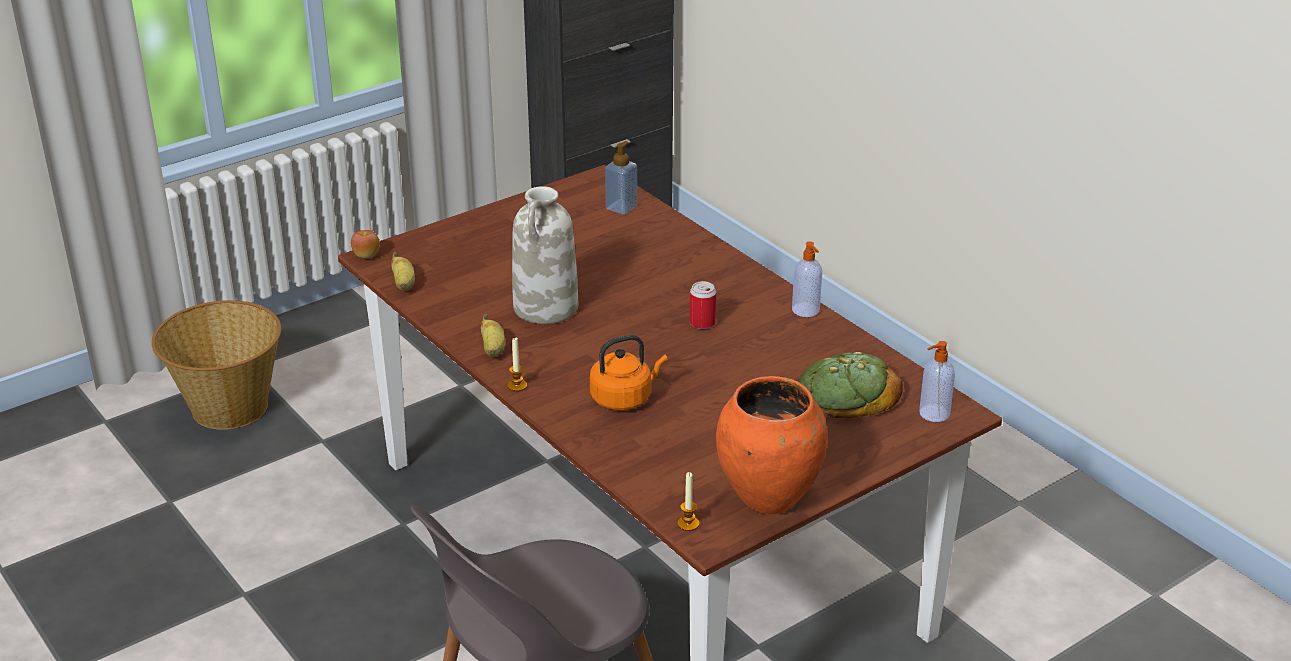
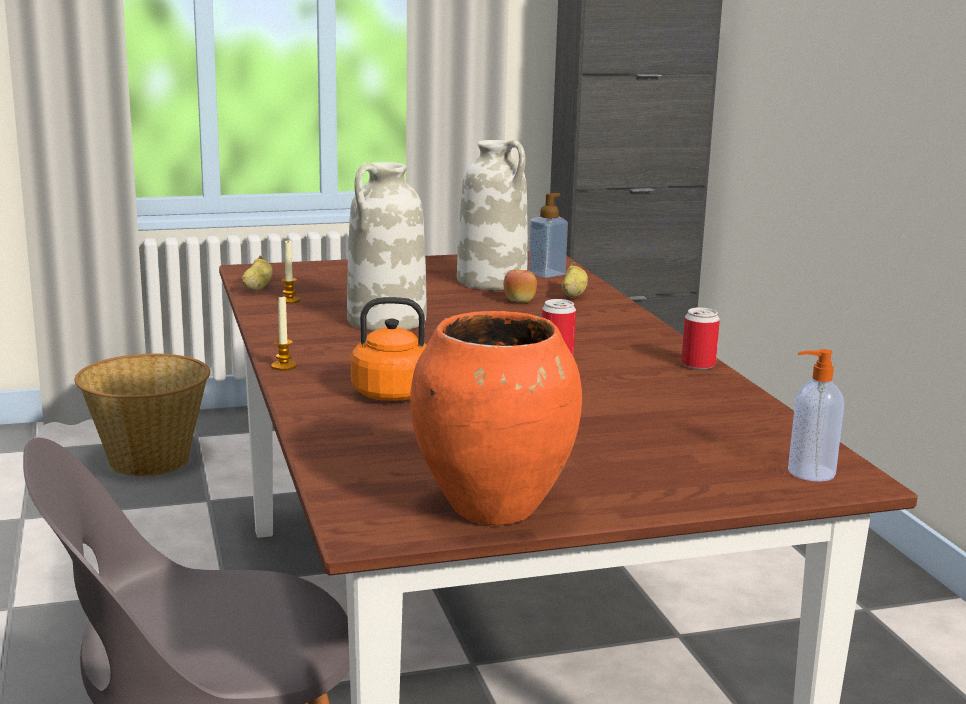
camera: 20 degrees right, 15 degrees down
(366, 256) = (245, 268): apple -> apple (519, 301)
(493, 349) = (291, 339): banana -> banana (573, 295)
(586, 229) = (493, 281): none -> white vase
(688, 524) = (354, 511): candle -> candle (289, 300)
(806, 310) = (698, 365): soap dispenser -> can
(847, 392) = (697, 435): bread -> none

